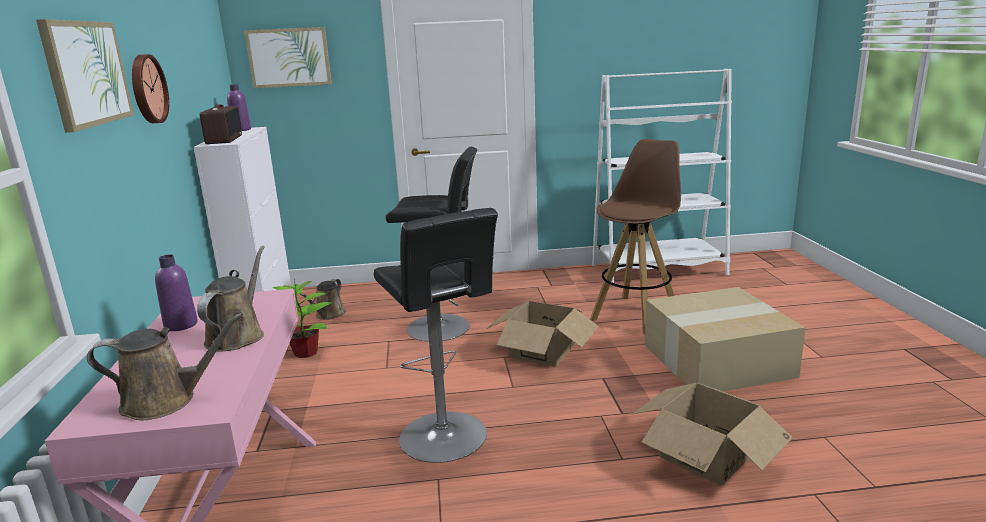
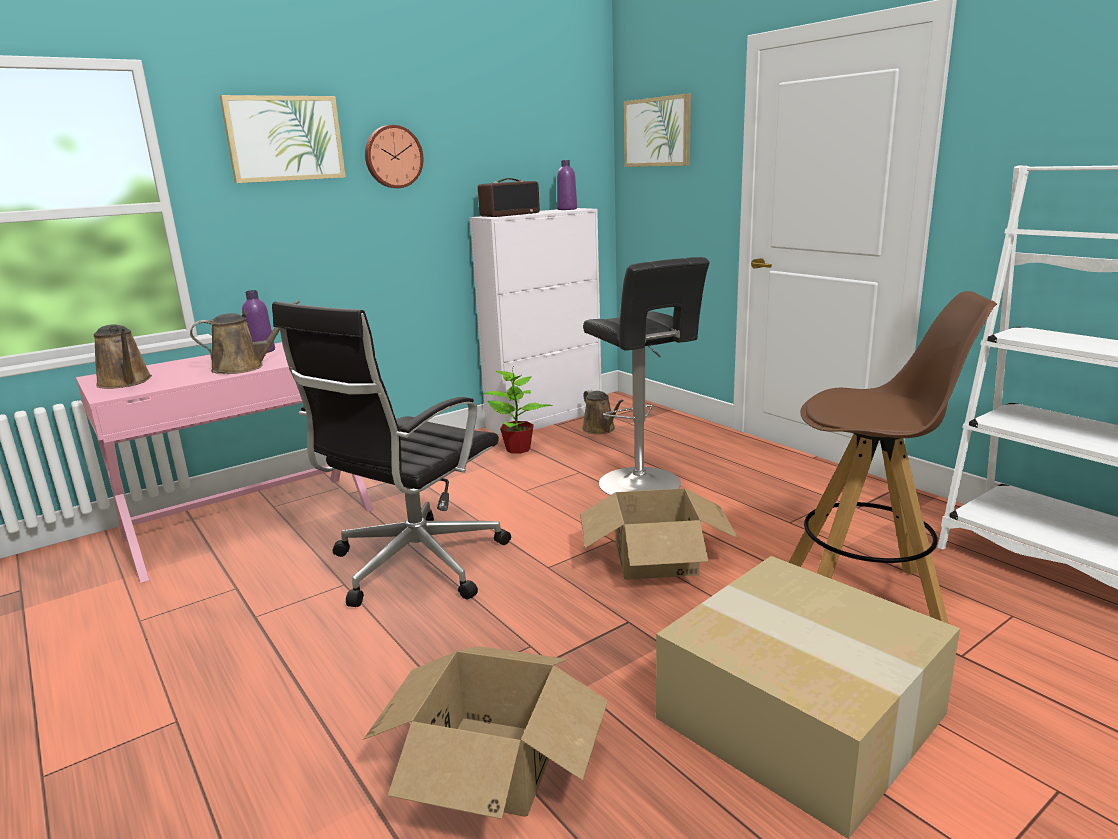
camera: 60 degrees right, 0 degrees up
(328, 315) = (600, 429): brown watering can -> brown watering can turned 105 degrees counterclockwise
(446, 439) = (414, 565): black stool -> black office chair

